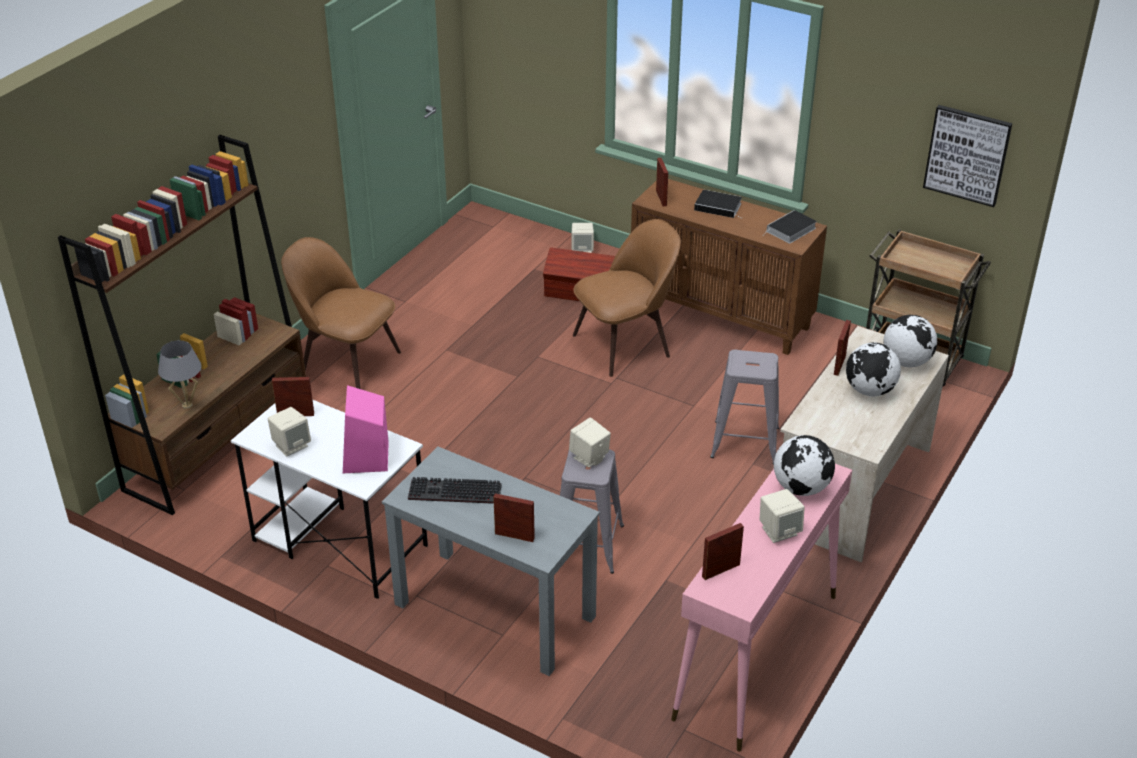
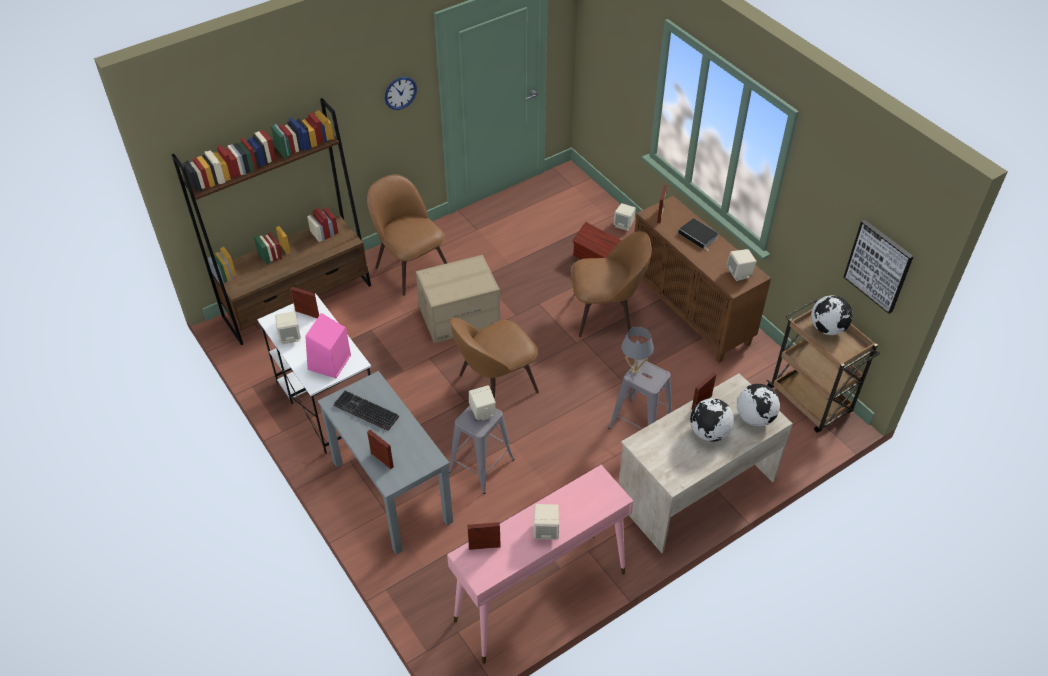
camera: 25 degrees right, 10 degrees up
(187, 405) = (261, 278): grey table lamp -> grey table lamp (634, 370)
(298, 121) = (400, 93): none -> wall clock
(448, 397) = (459, 316): none -> cardboard box
(544, 455) = (495, 385): none -> brown chair
(790, 230) = (739, 274): book -> beige speaker
(801, 488) = (586, 502): globe -> globe (827, 328)

